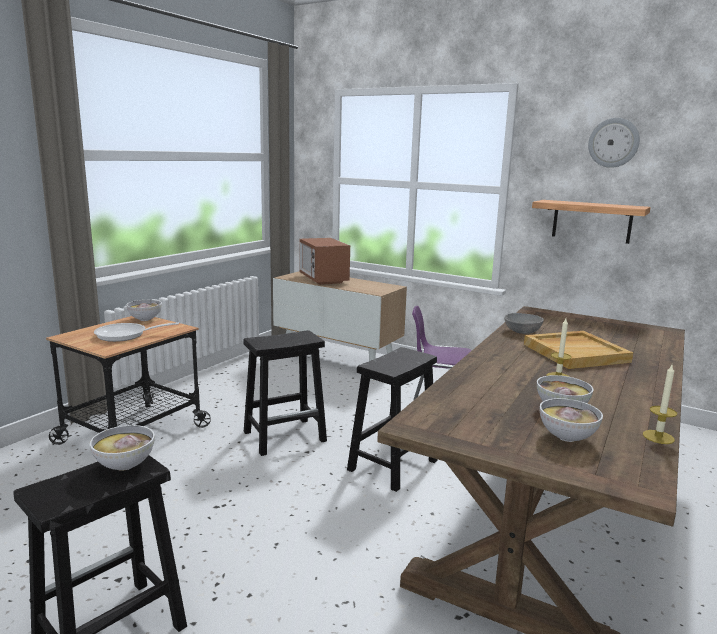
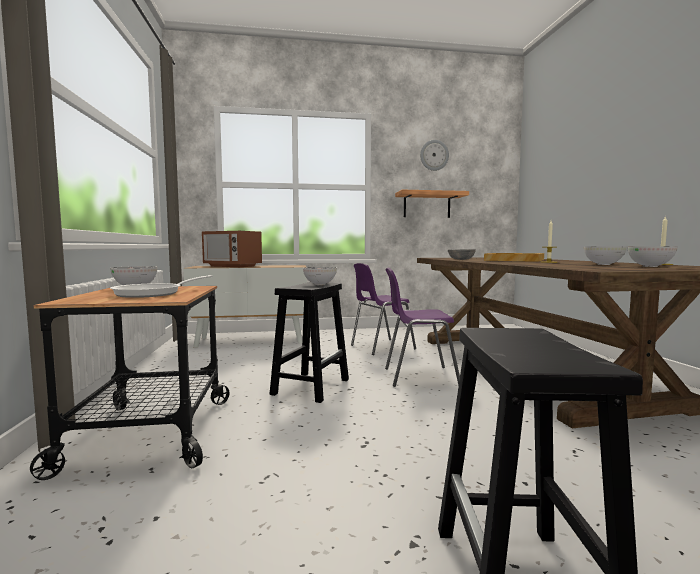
camera: 40 degrees left, 10 degrees down
(125, 466) = (509, 334): bowl -> bowl (320, 284)
(393, 464) = (418, 376): black stool -> purple chair

